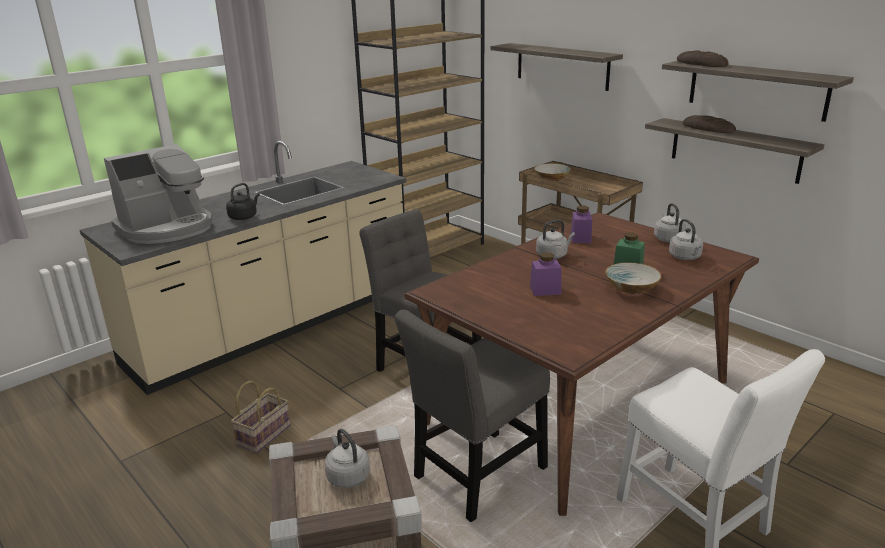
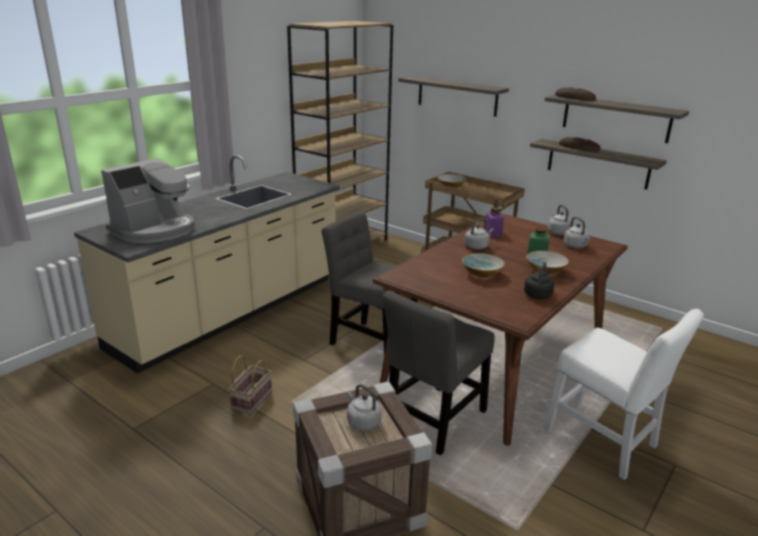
camera: 10 degrees left, 0 degrees up
(244, 217) = (217, 219): black kettle -> black kettle (538, 294)
(545, 290) = (482, 273): purple jar -> bowl

